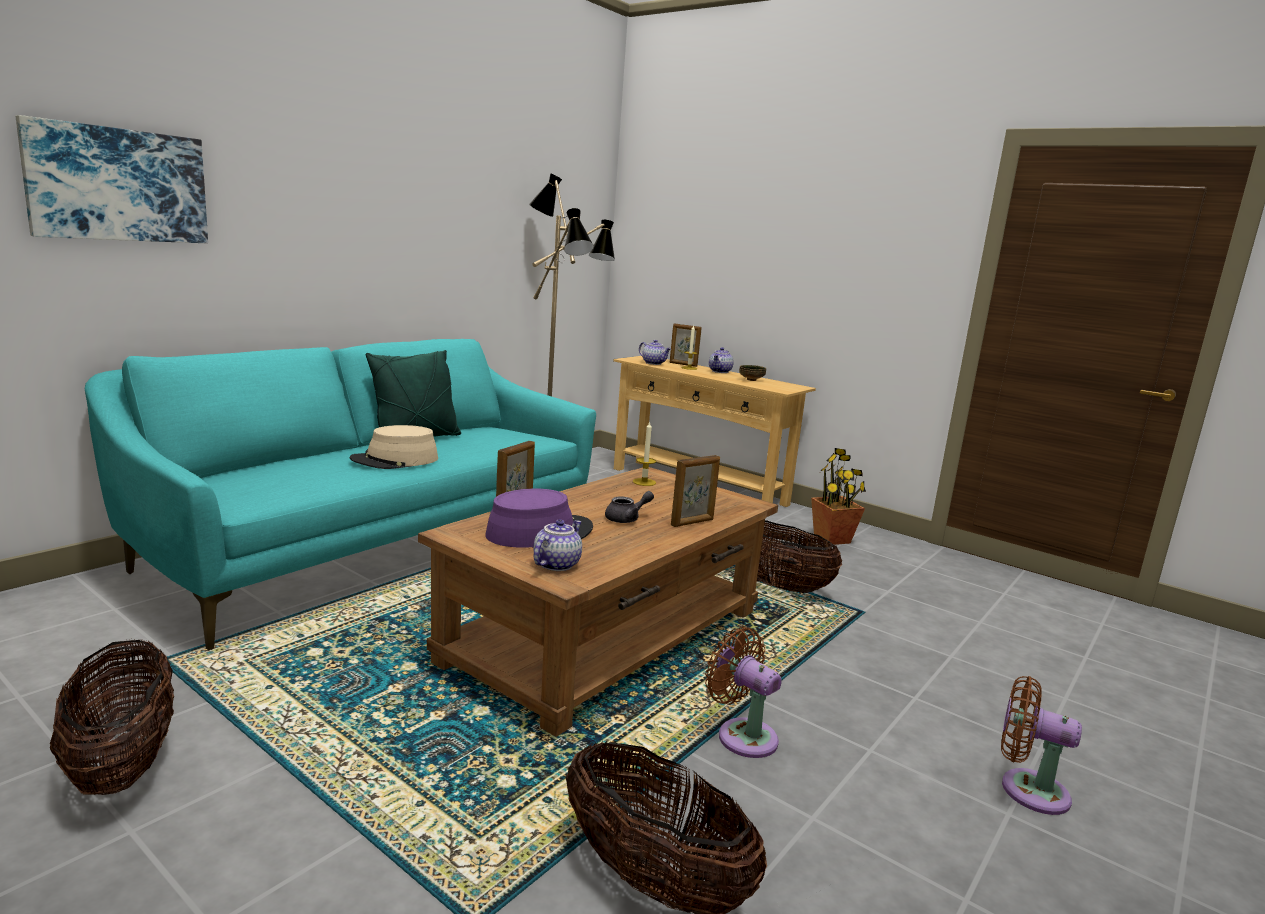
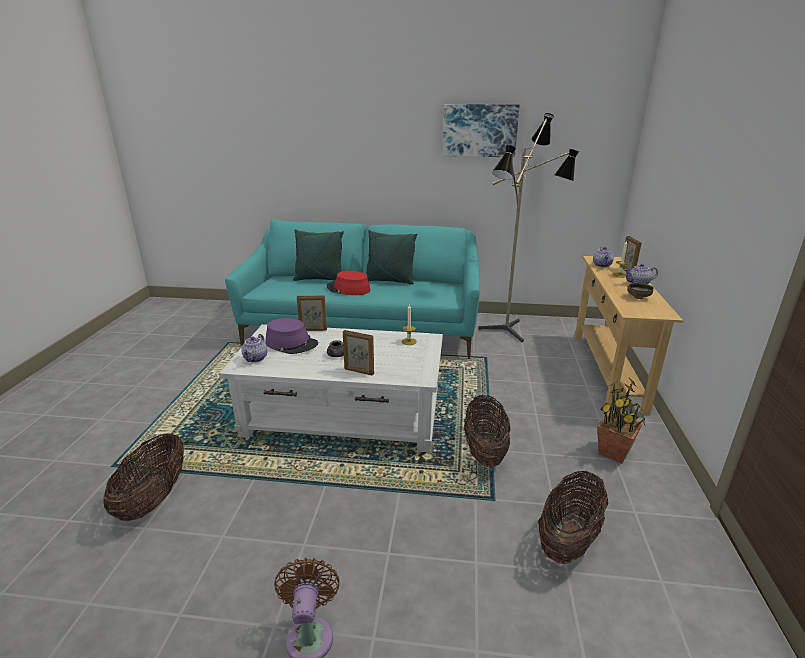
camera: 60 degrees right, 10 degrees up
(118, 185) = (283, 144): picture -> picture (479, 130)
(122, 763) = (167, 368): basket -> basket (568, 540)
(298, 463) = (319, 279): none -> green pillow
(395, 460) = (348, 289): beige hat -> red hat
(556, 564) = (256, 358): teapot -> teapot turned 105 degrees clockwise
(607, 636) = (343, 416): brown coffee table -> white coffee table
(742, 735) = (282, 490): brown fan -> none

